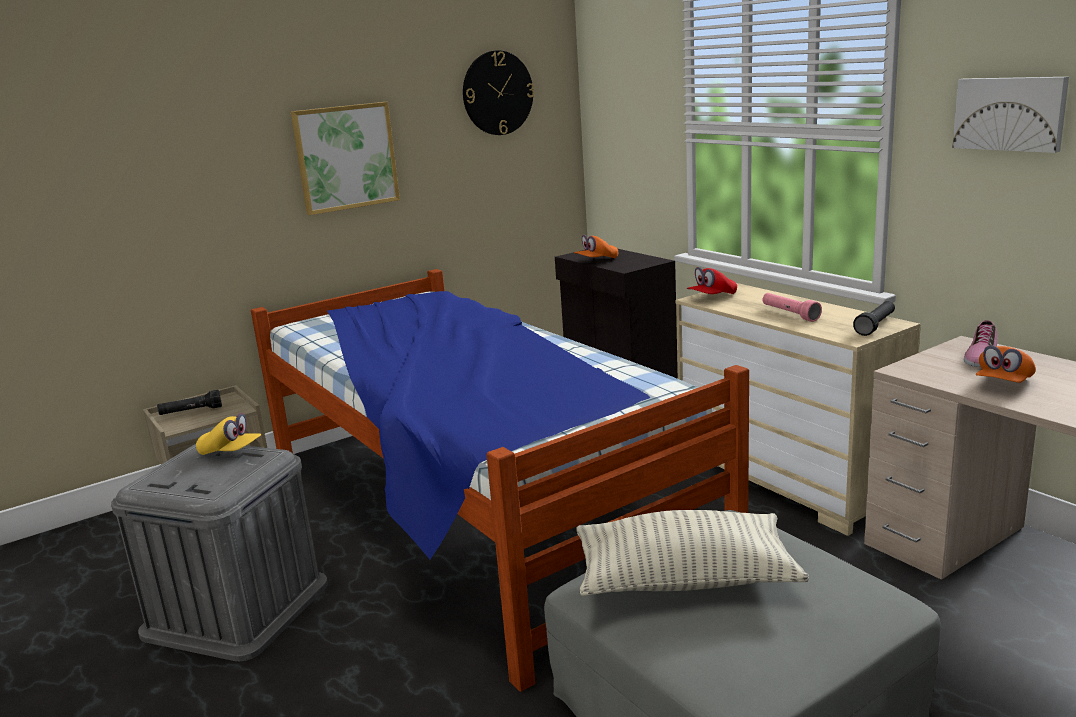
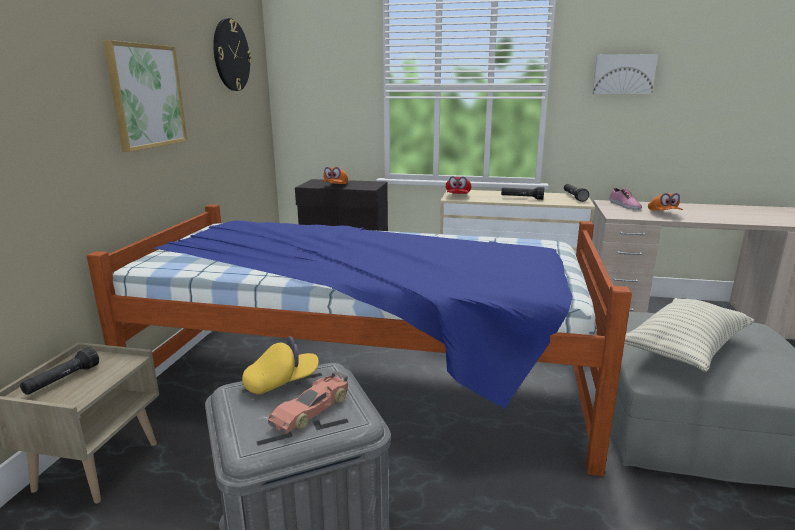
camera: 45 degrees left, 0 degrees up
(206, 477) = (312, 410): none -> toy car
(789, 314) = (522, 198): pink flashlight -> black flashlight

